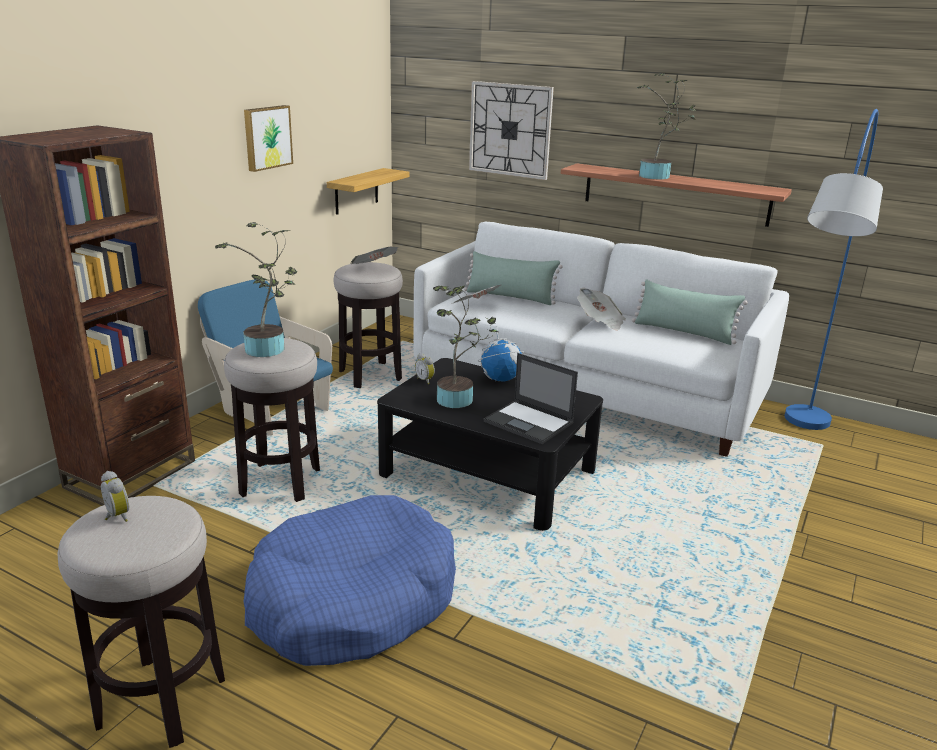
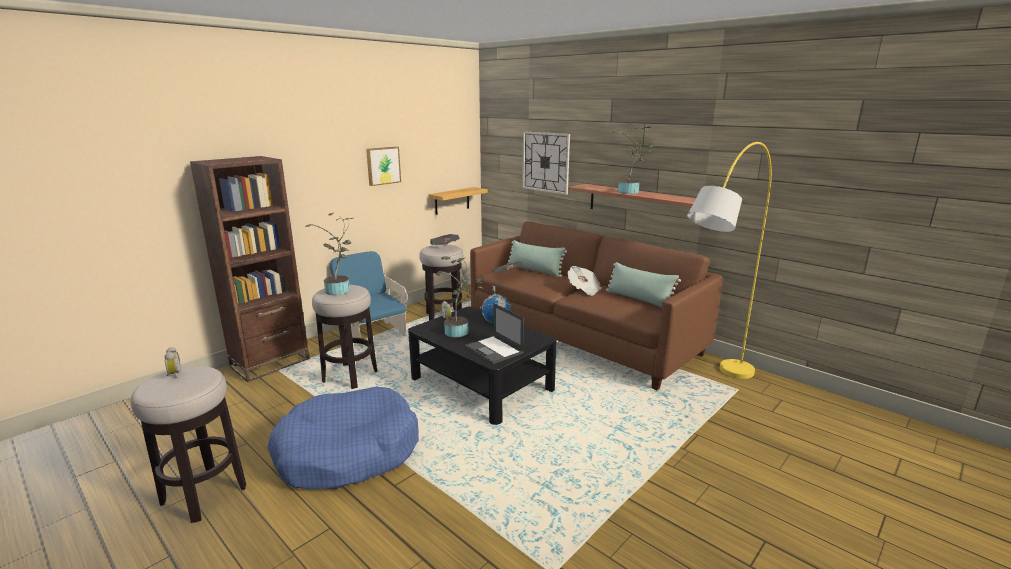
camera: 15 degrees right, 5 degrees down
(586, 389) = (582, 336): white sofa -> brown sofa
(794, 454) = (711, 394): blue floor lamp -> yellow floor lamp

